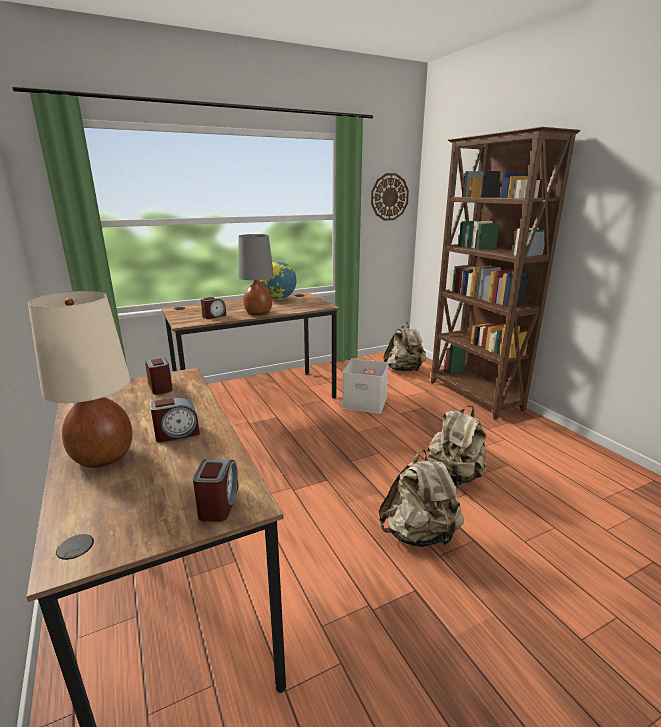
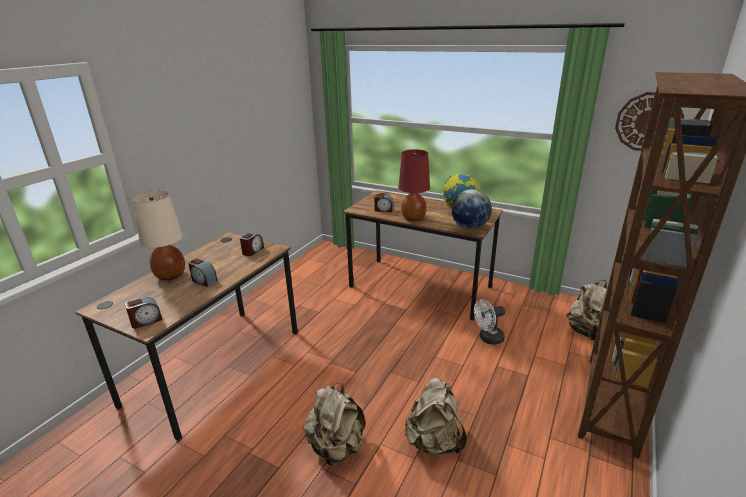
camera: 55 degrees right, 5 degrees up
(258, 313) = (413, 218): grey table lamp -> red table lamp
(315, 305) = (469, 227): none -> globe
(366, 402) = (488, 338): white storage box -> white fan

